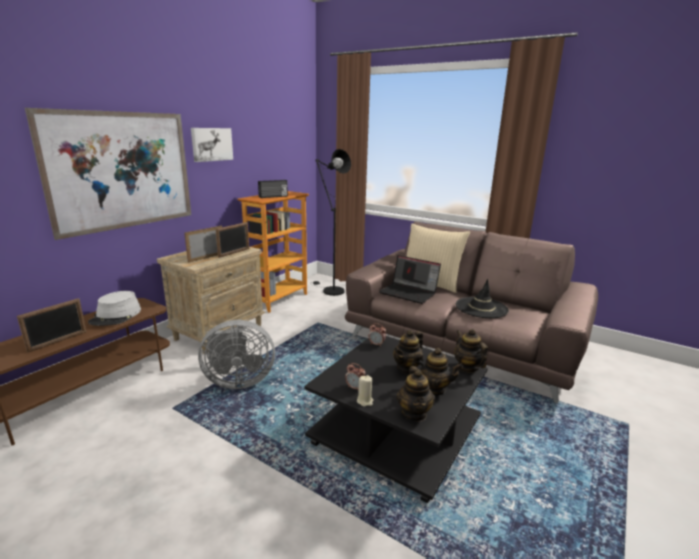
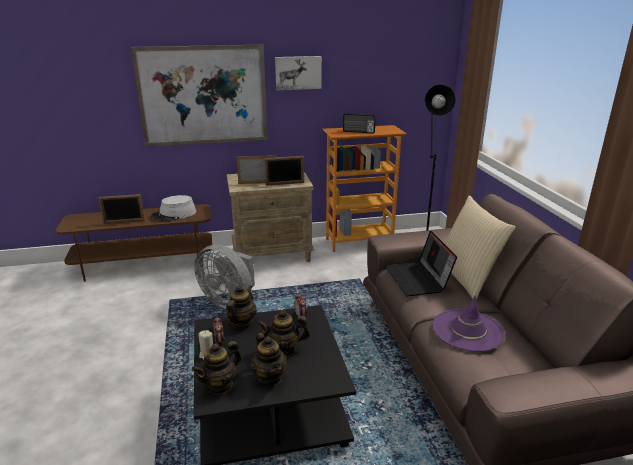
camera: 45 degrees right, 5 degrees up
(467, 367) = (336, 379): teapot -> teapot (241, 323)
(481, 308) = (467, 330): black hat -> purple hat

